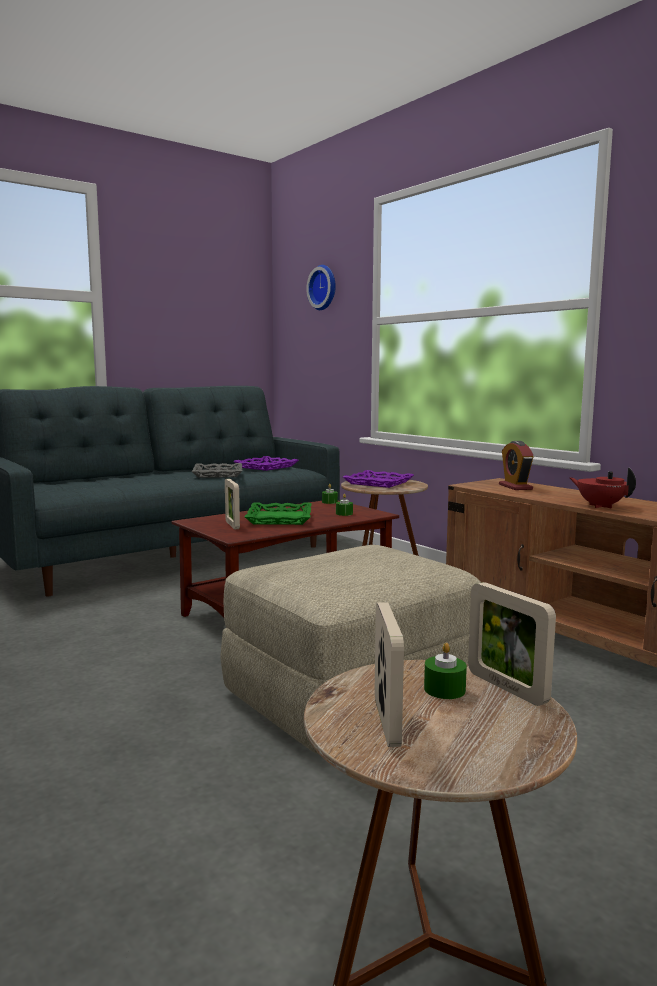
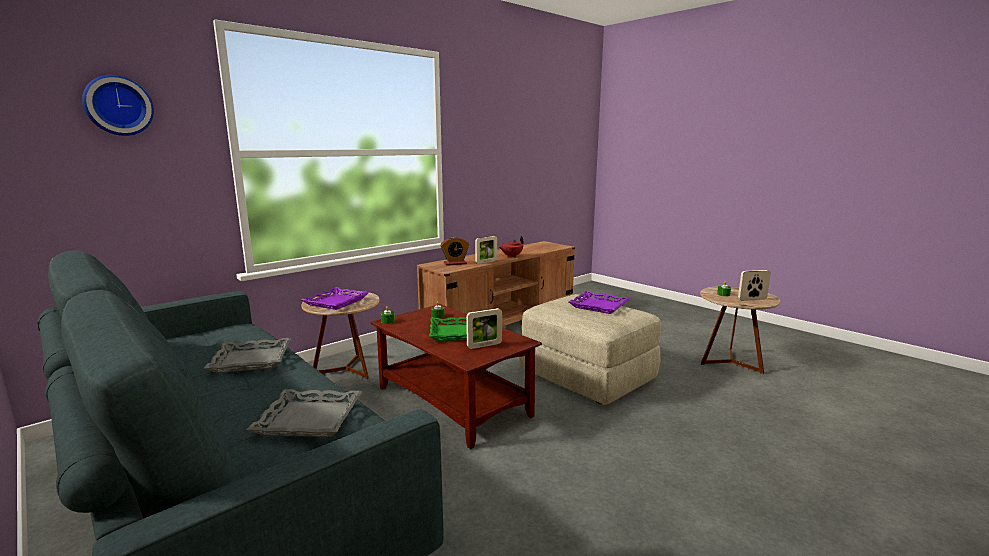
camera: 95 degrees left, 5 degrees up
(103, 485) = (309, 419): none -> grey tray
(266, 467) = (200, 342): purple tray -> purple tray (599, 306)
(506, 688) = (713, 289): picture frame -> picture frame (486, 262)

